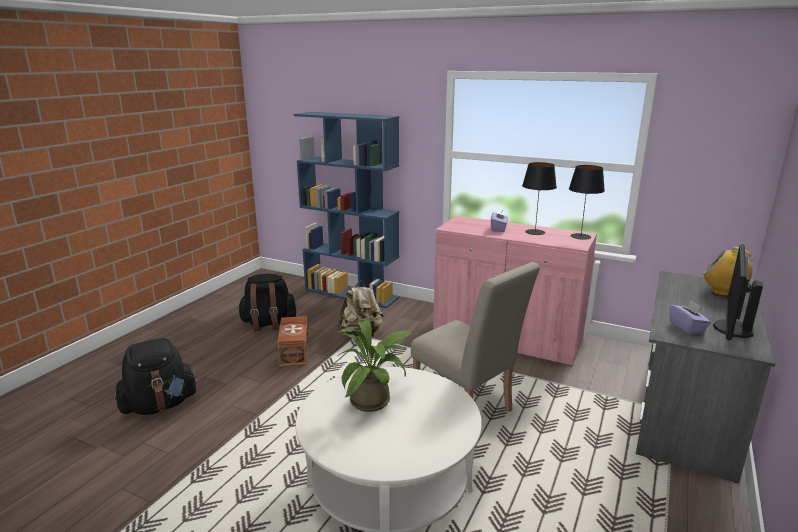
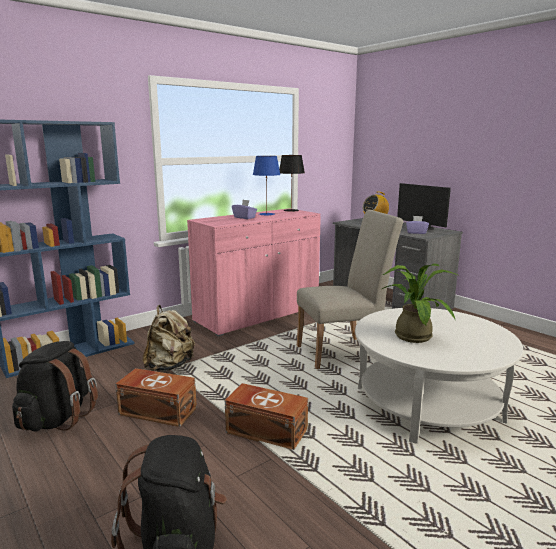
camera: 65 degrees left, 5 degrees down
(291, 402) = (266, 430): none -> brown storage box
(535, 232) = (267, 214): black table lamp -> blue table lamp

